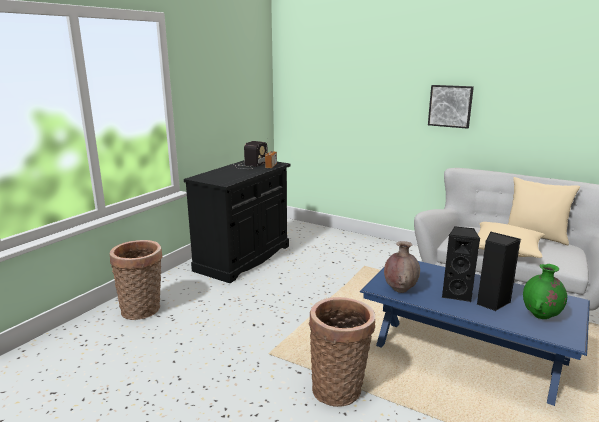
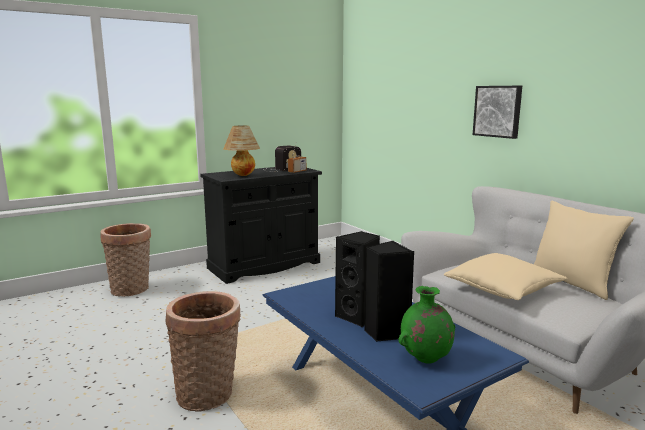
camera: 25 degrees right, 5 degrees down
(231, 177) = (242, 175): none -> table lamp
(400, 289) = (303, 300): brown vase -> none

